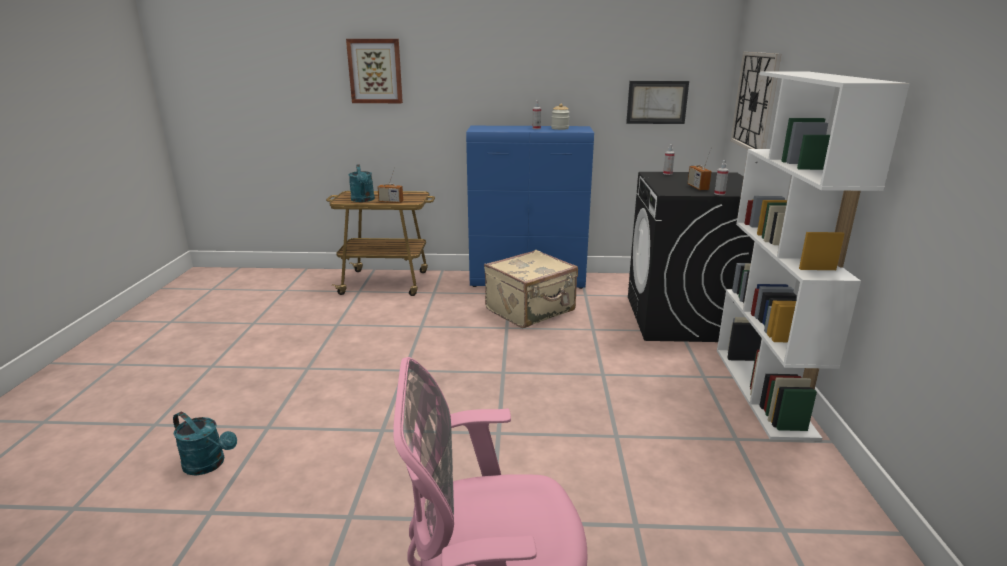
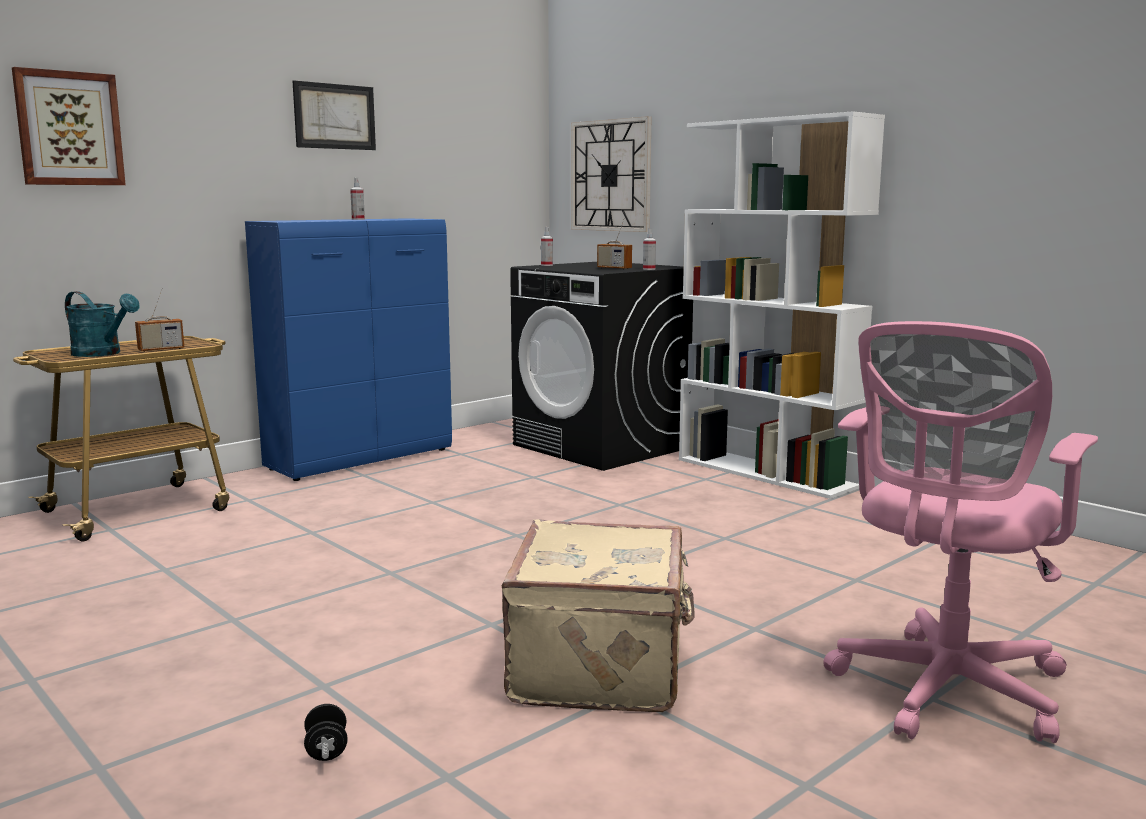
camera: 45 degrees left, 10 degrees down
(209, 465) = (326, 750): turquoise watering can -> black dumbbell
(531, 310) = (428, 481): beige suitcase -> beige suitcase (602, 667)
(560, 128) = (387, 219): jar -> none
(657, 102) = (477, 186): picture -> picture (334, 116)

